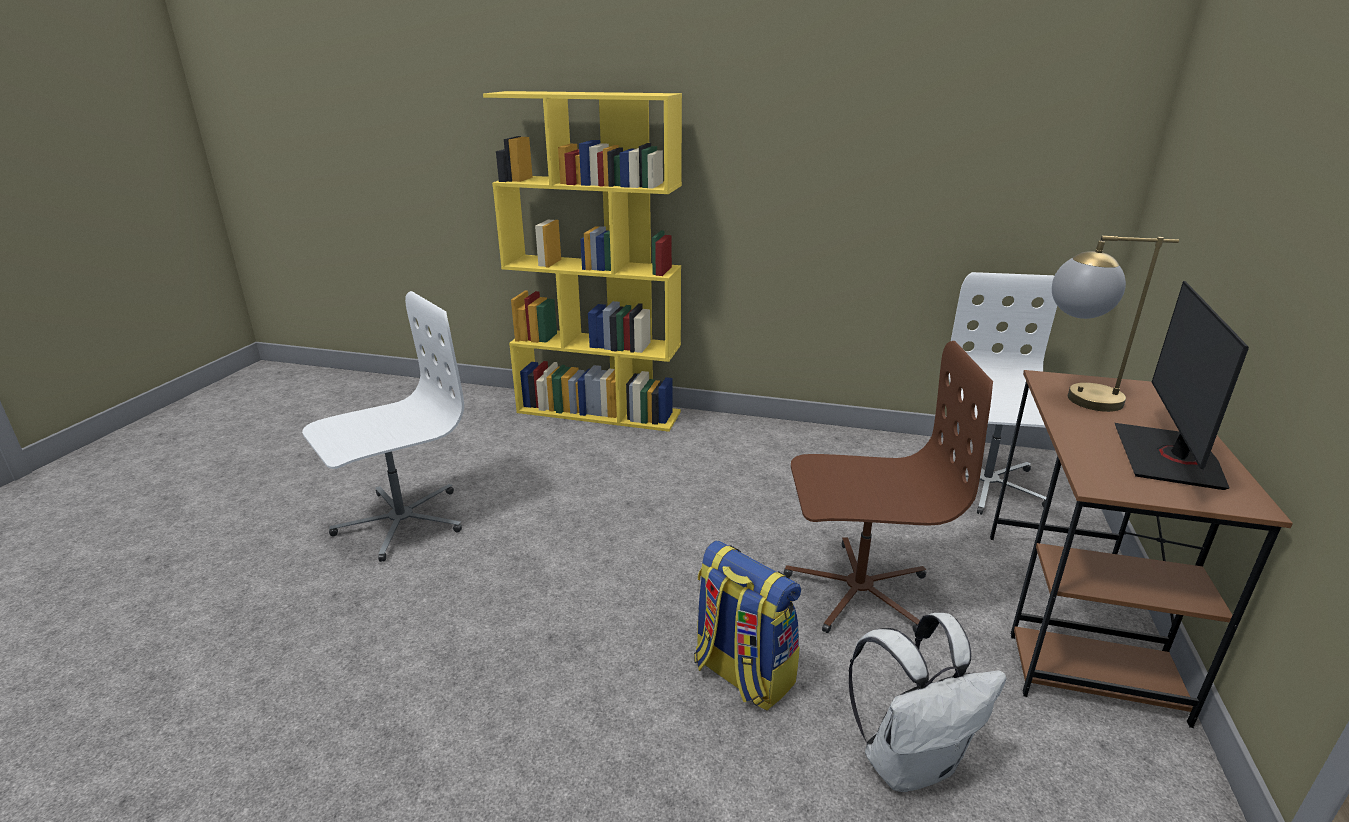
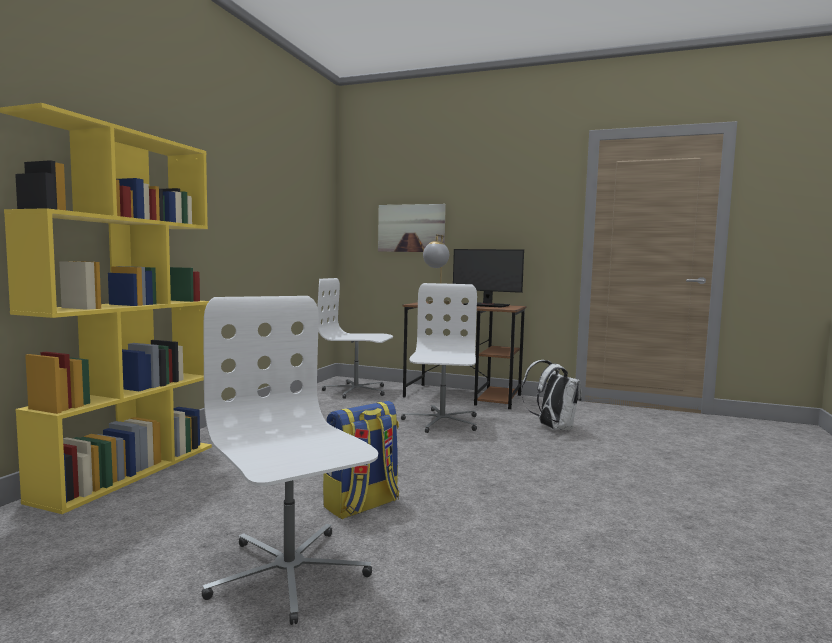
camera: 85 degrees left, 20 degrees down
(741, 674) = (508, 448): backpack -> backpack (362, 505)
(857, 590) = (441, 421): brown office chair -> white office chair
(1220, 196) = (411, 228): none -> picture

